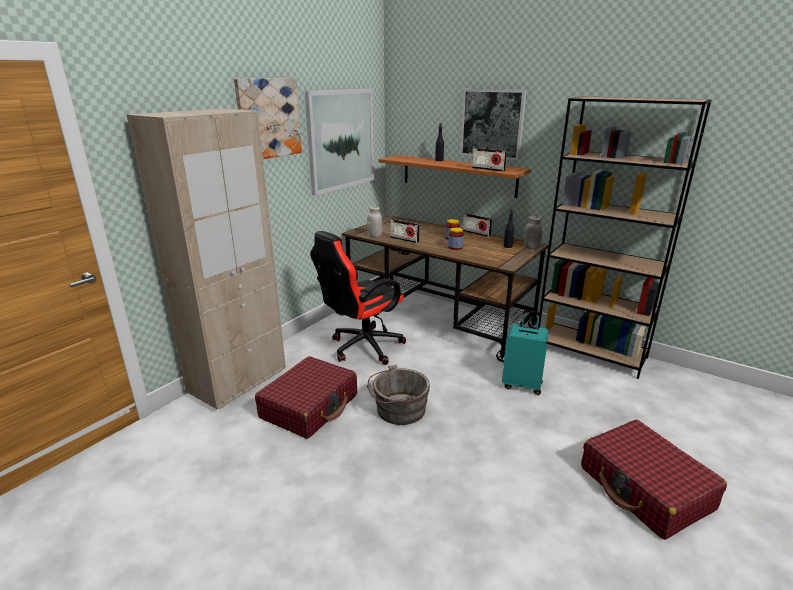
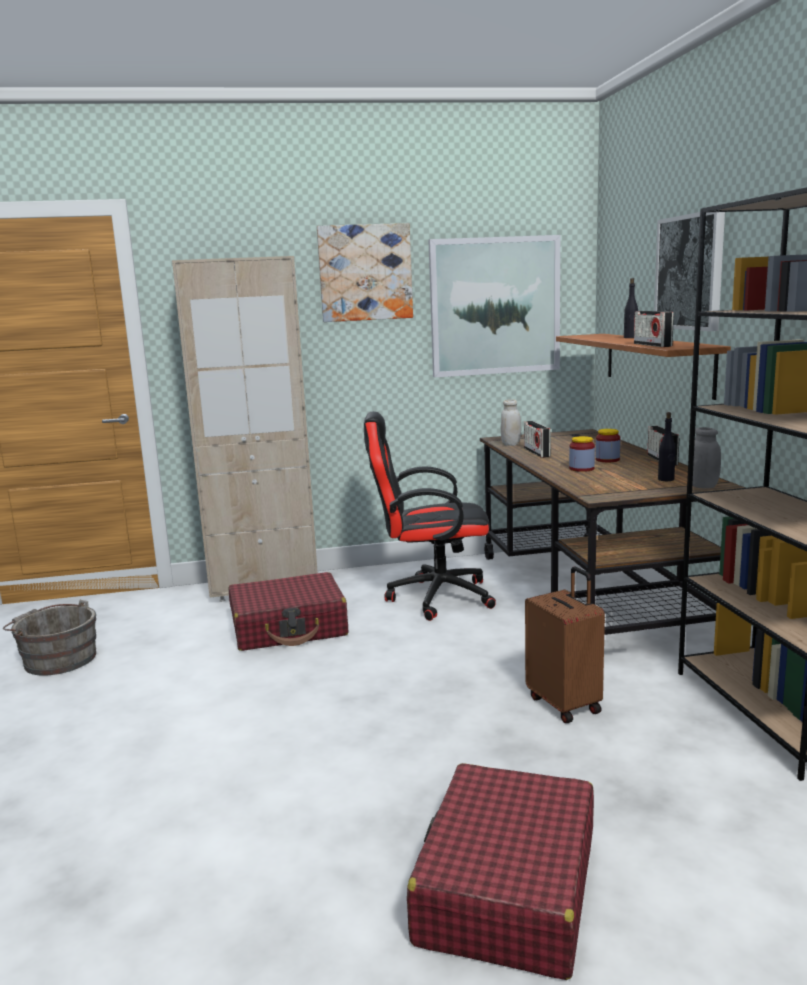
camera: 45 degrees right, 10 degrees down
(398, 410) = (362, 664): grey bucket -> grey bucket (57, 659)
(522, 385) = (565, 704): turquoise suitcase -> brown suitcase

